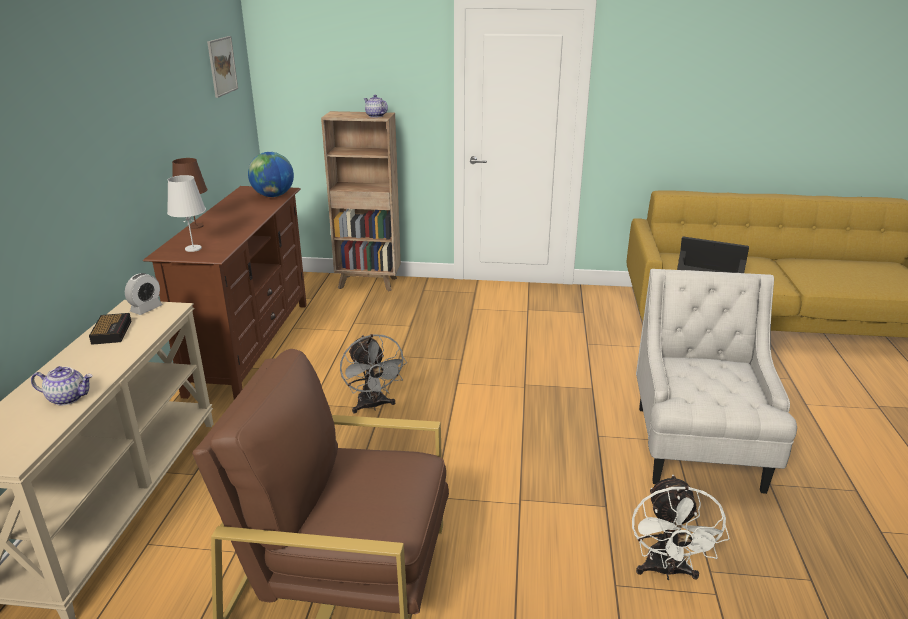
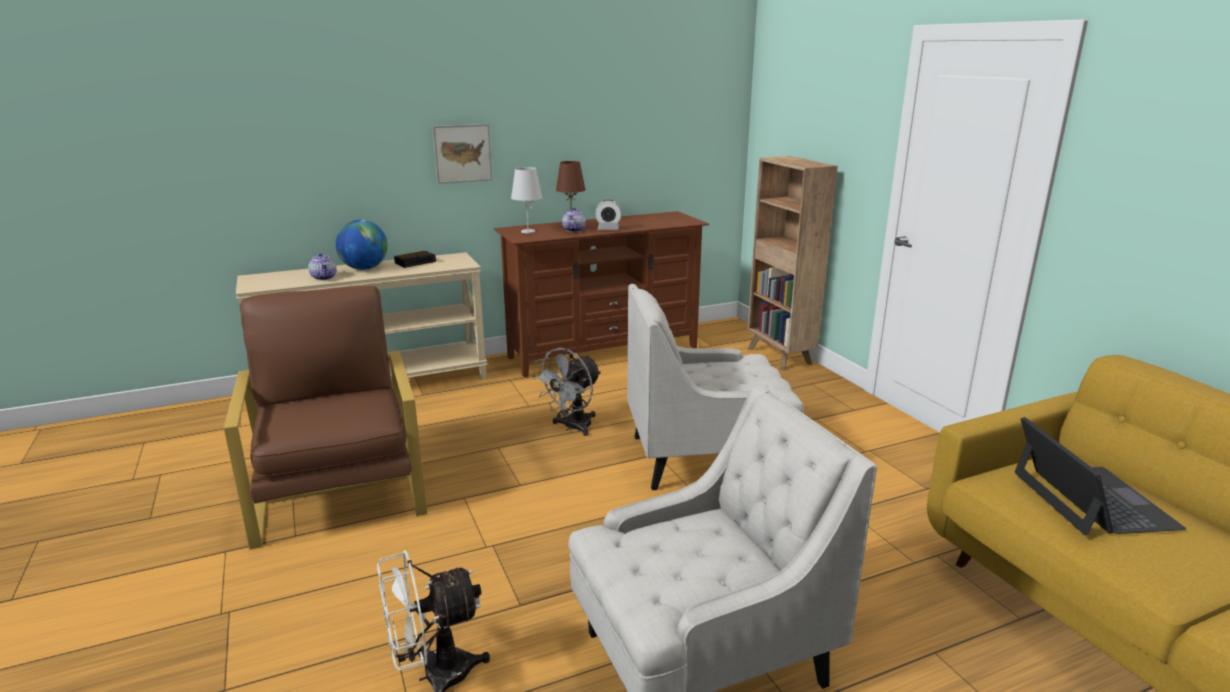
camera: 60 degrees right, 5 degrees down
(146, 309) = (457, 259): alarm clock -> alarm clock (608, 229)
(222, 66) = (690, 94): picture -> picture (462, 153)
(273, 196) = (672, 222): globe -> globe (364, 268)
(375, 116) = (805, 164): teapot -> teapot (573, 230)
(481, 365) = (706, 457): none -> white armchair

